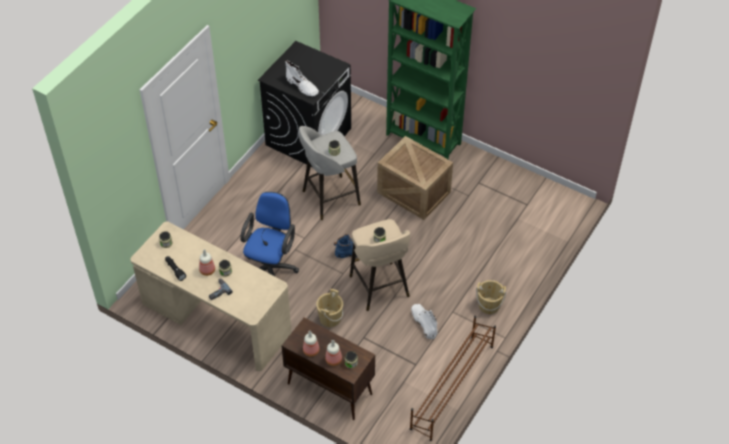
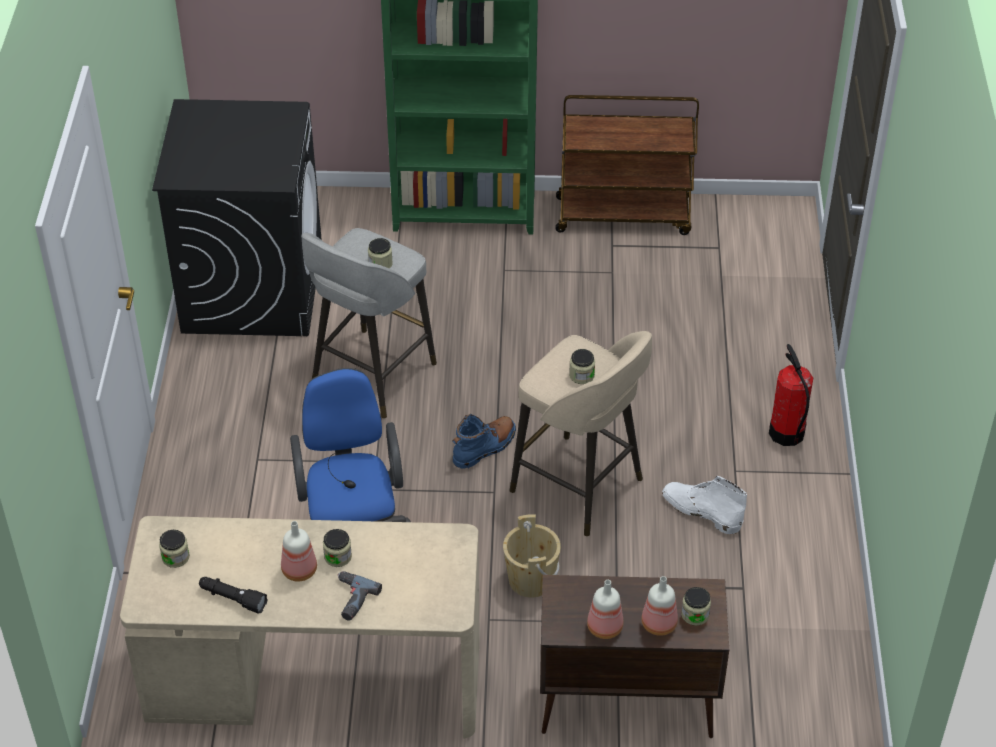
camera: 30 degrees left, 5 degrees down
(302, 86) = (249, 169): white boot -> none
(415, 192) = (516, 304): crate -> none
(451, 387) = (833, 597): brown shoe rack -> none
(489, 305) = (786, 433): beige bucket -> fire extinguisher
(495, 170) = (624, 215): none -> brown cart

